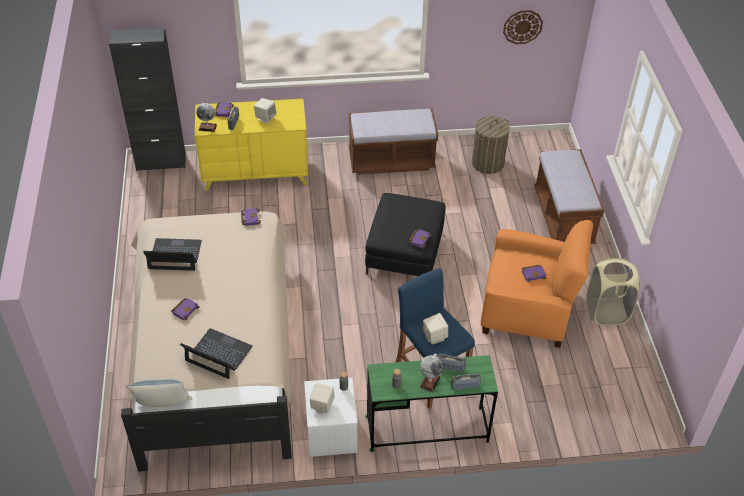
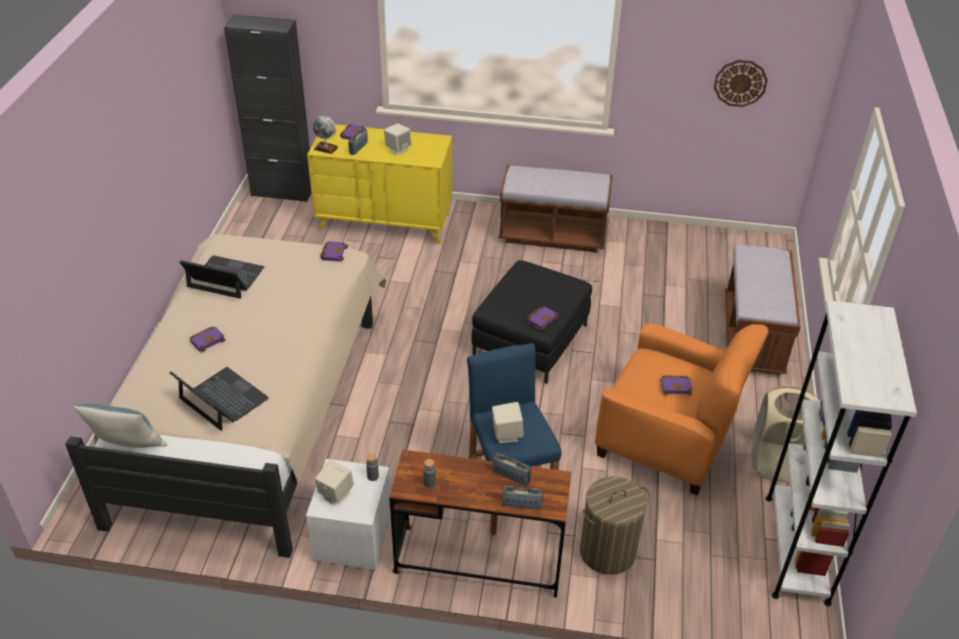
camera: 15 degrees right, 5 degrees down
(426, 429) = (479, 561): green desk -> brown desk
(430, 381) = (476, 488): globe -> none
(487, 163) = (673, 257): laundry basket -> laundry basket (607, 551)
(636, 371) = (797, 548): none -> white bookcase

